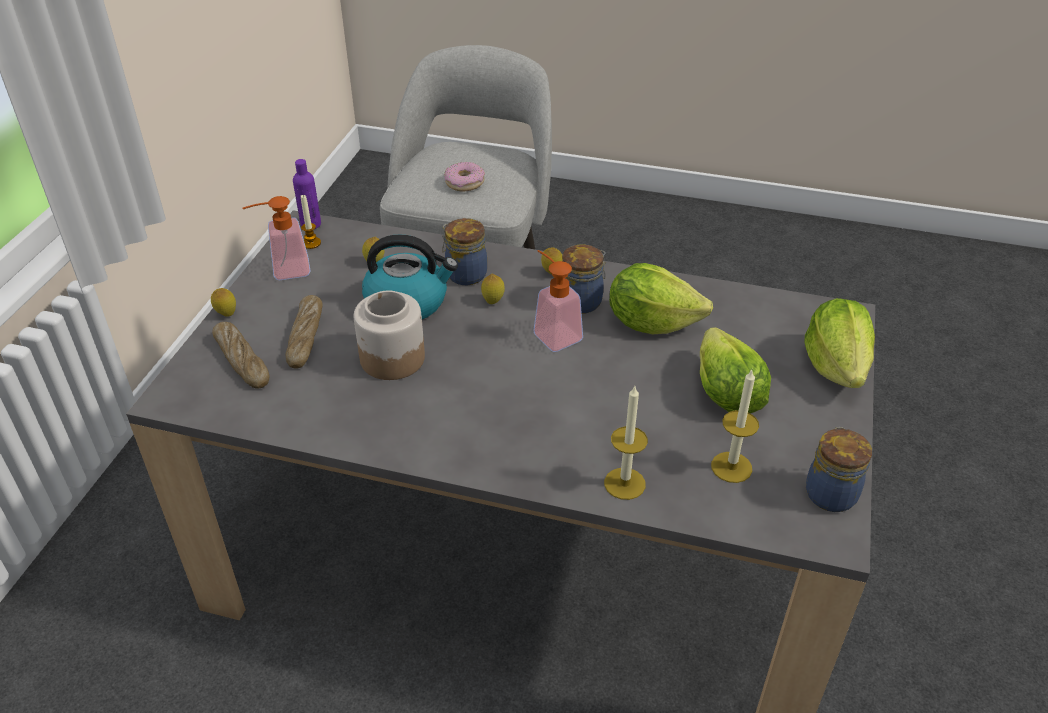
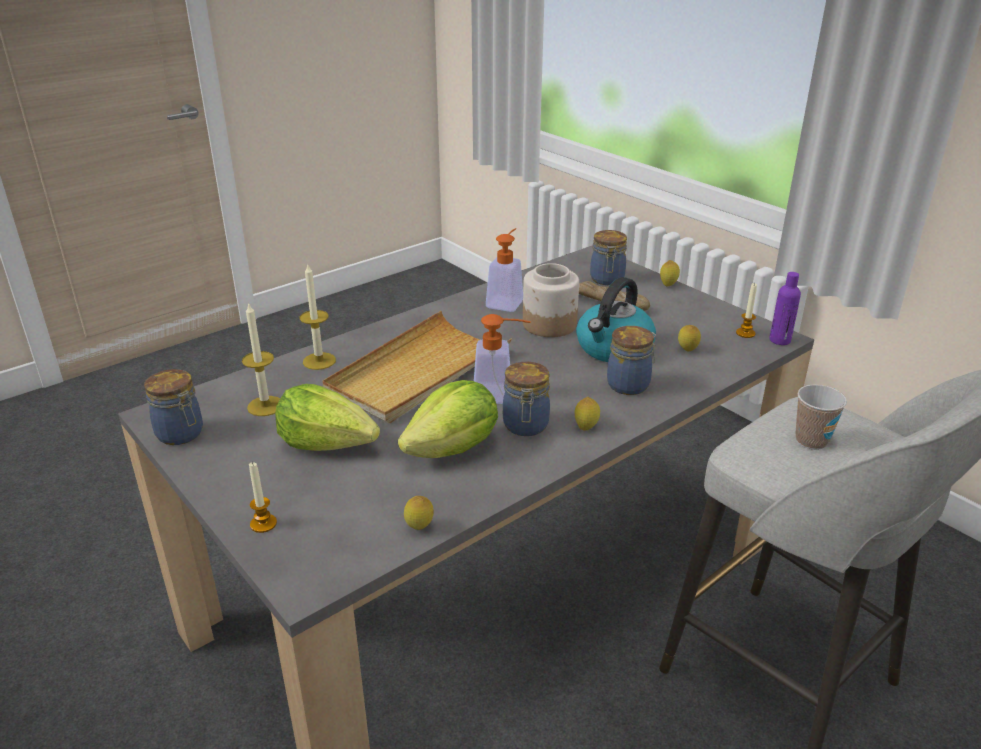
camera: 125 degrees right, 10 degrees down
(242, 361) = (607, 280): bread -> jar
(283, 271) = (710, 314): soap dispenser -> soap dispenser (507, 301)
(464, 182) = (811, 441): donut -> cup
(493, 301) = (574, 384): lemon -> lemon (419, 528)
(569, 400) = (418, 372): none -> beige tray
(836, 366) = (263, 524): lettuce -> candle

